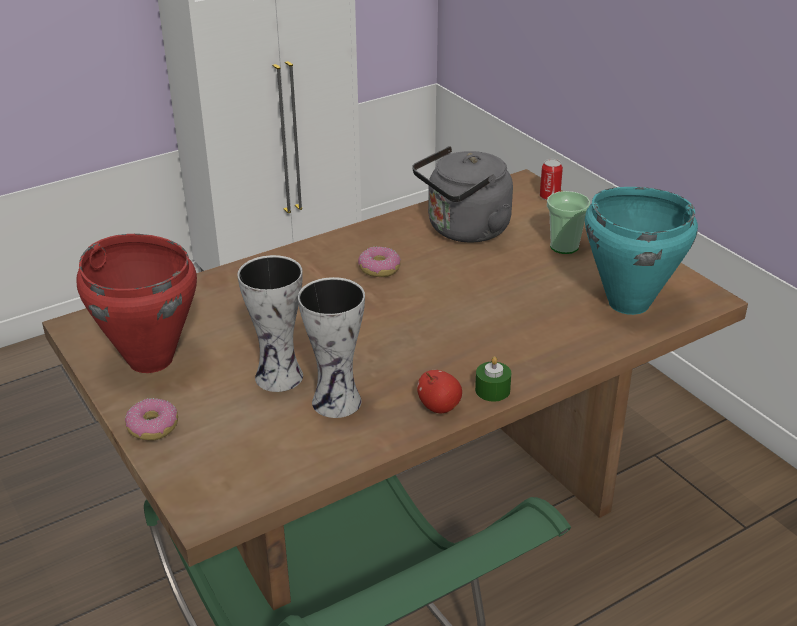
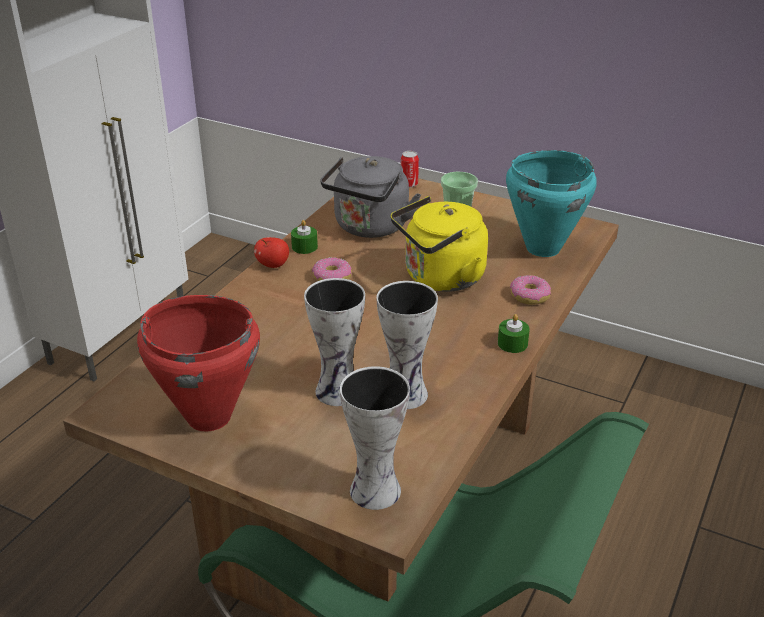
camera: 30 degrees left, 0 degrees up
(152, 427) = (270, 472): donut -> donut (529, 296)
(220, 477) = (372, 490): none -> vase
(383, 231) = (304, 247): none -> green candle
(439, 407) = (487, 370): apple -> apple (273, 265)
(484, 301) = (440, 278): none -> yellow kettle

